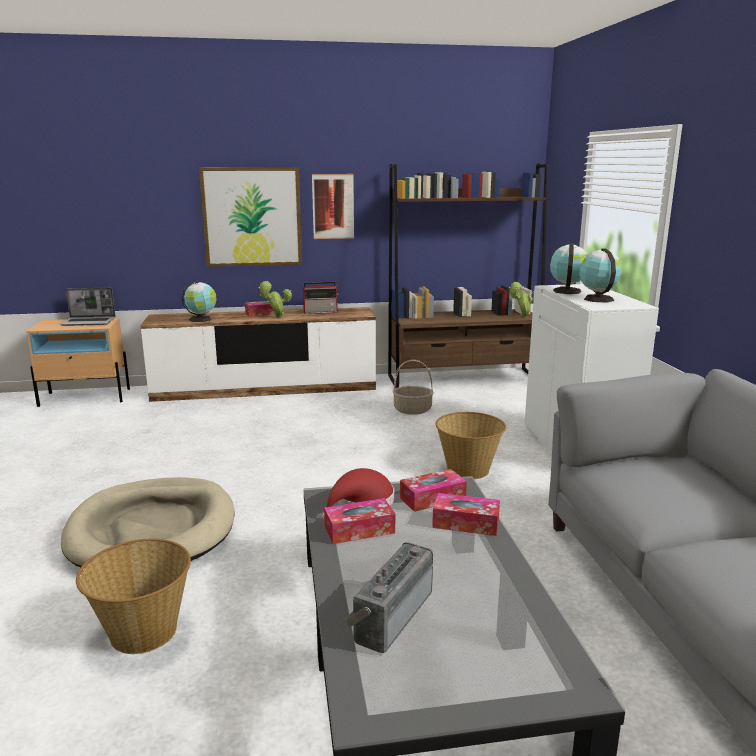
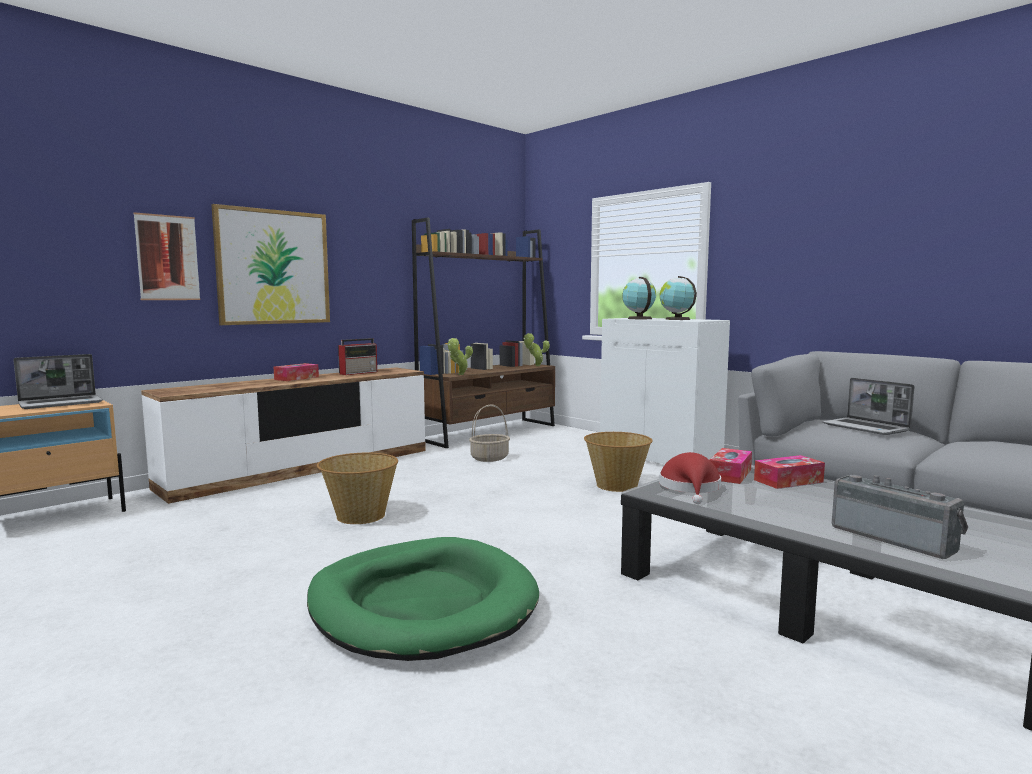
camera: 35 degrees left, 10 degrees down
(143, 631) = (599, 686): basket -> basket (360, 516)
(153, 530) = (422, 604): beige dog bed -> green dog bed
(201, 319) = (233, 387): globe -> none
(276, 318) = (323, 379): potted plant -> potted plant (459, 374)
(333, 206) = (358, 260): picture -> picture (167, 258)
(359, 530) = (736, 502): tissue box -> none
(389, 615) = (894, 538): radio -> radio turned 150 degrees clockwise
(681, 486) = (866, 428): none -> laptop

